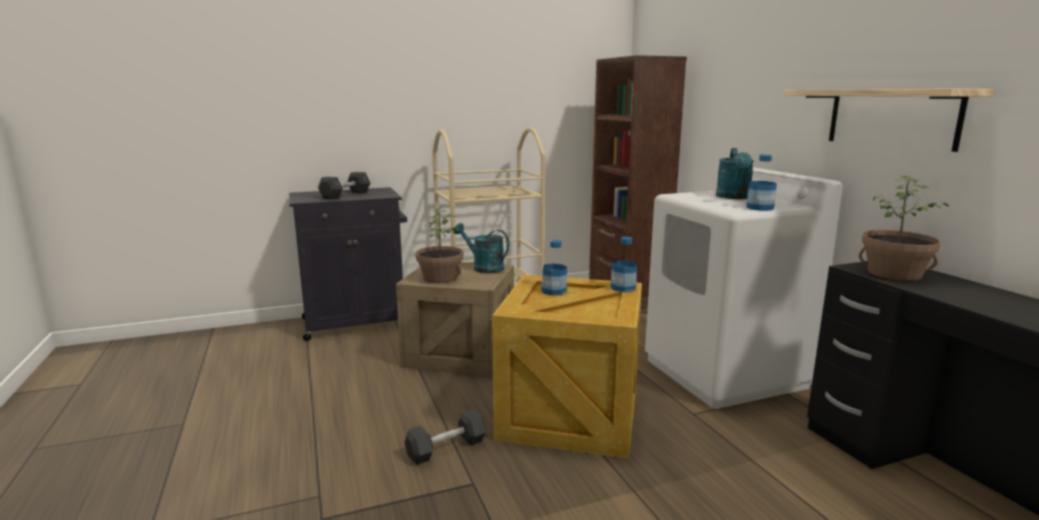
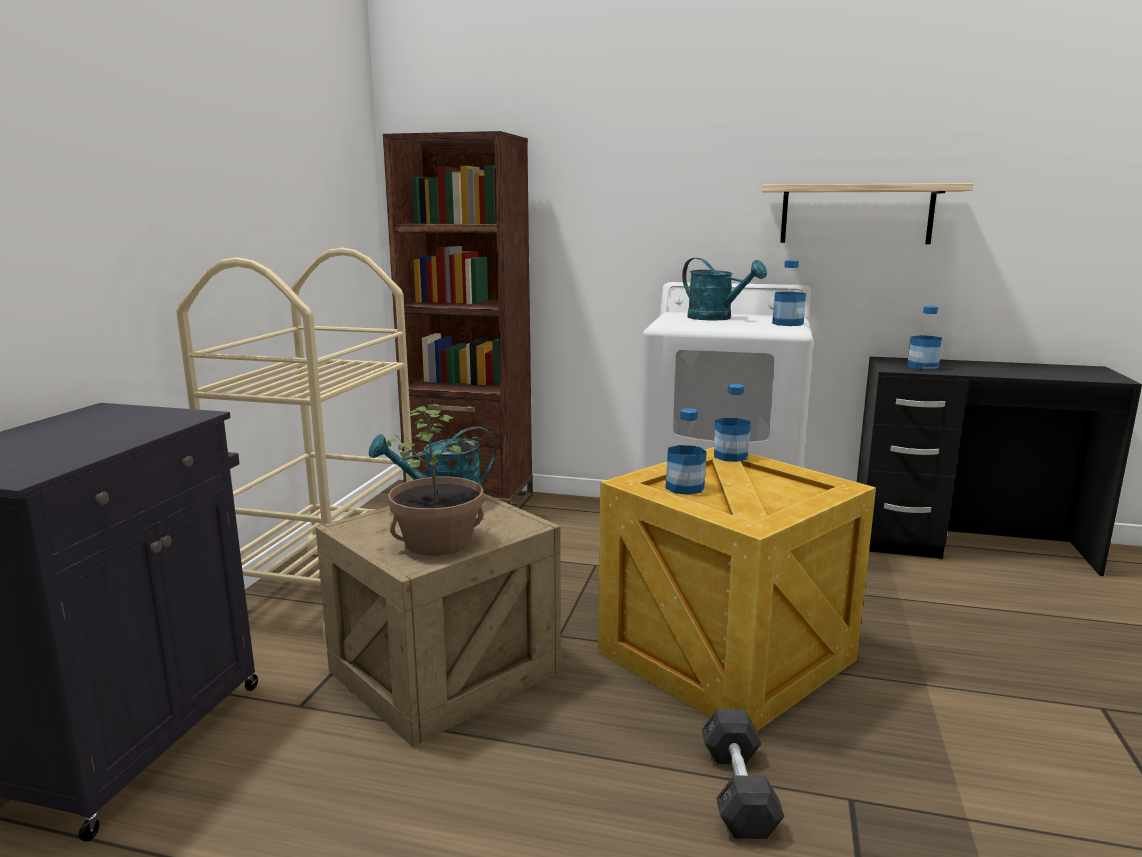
camera: 55 degrees left, 0 degrees up
(345, 195) = (80, 437): grey dumbbell -> none
(894, 273) = (923, 366): potted plant -> bottle

